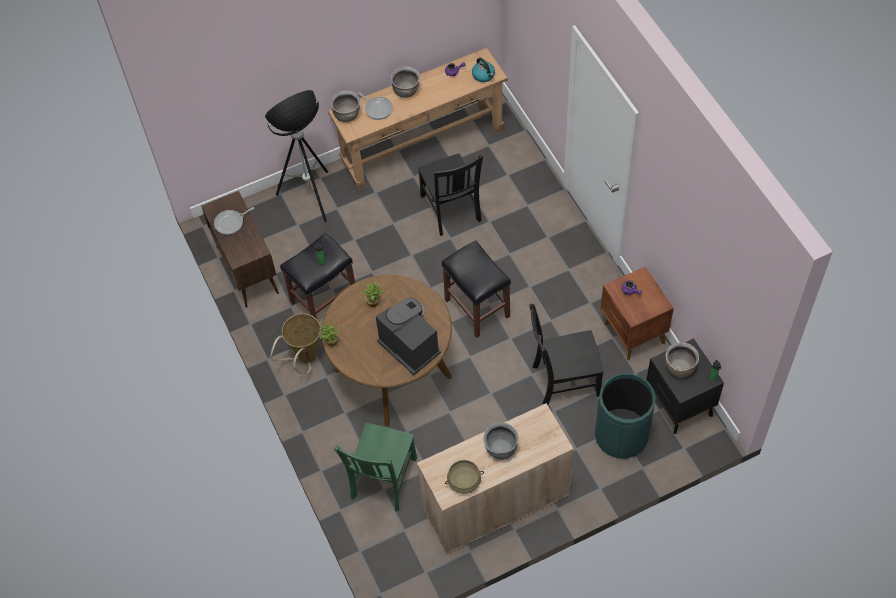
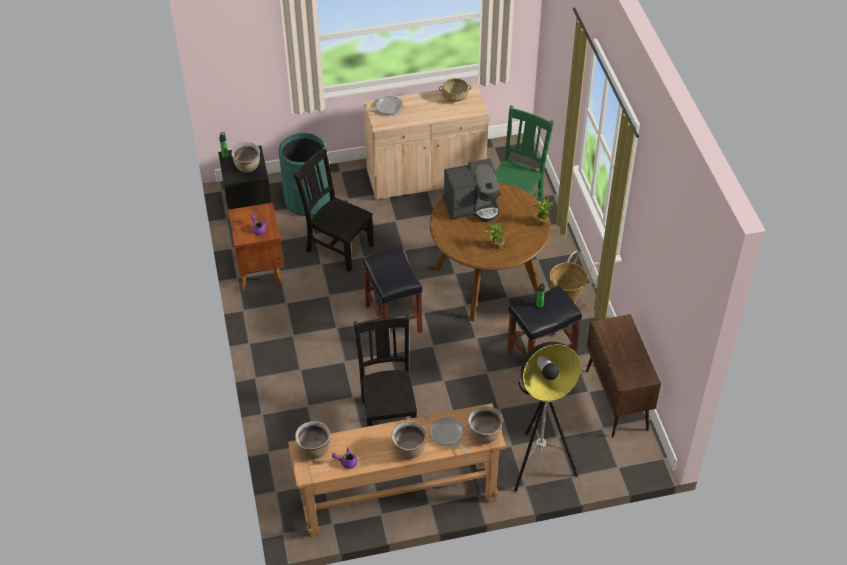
camera: 170 degrees left, 10 degrees down
(231, 223) = (629, 358): frying pan -> frying pan (387, 107)
(409, 346) = (472, 206): coffee machine -> coffee machine turned 75 degrees counterclockwise
(484, 75) = (314, 449): kettle -> brown cooking pot
(500, 449) = (420, 110): grey cooking pot -> none
(563, 381) = (338, 247): black chair -> black chair turned 150 degrees counterclockwise

